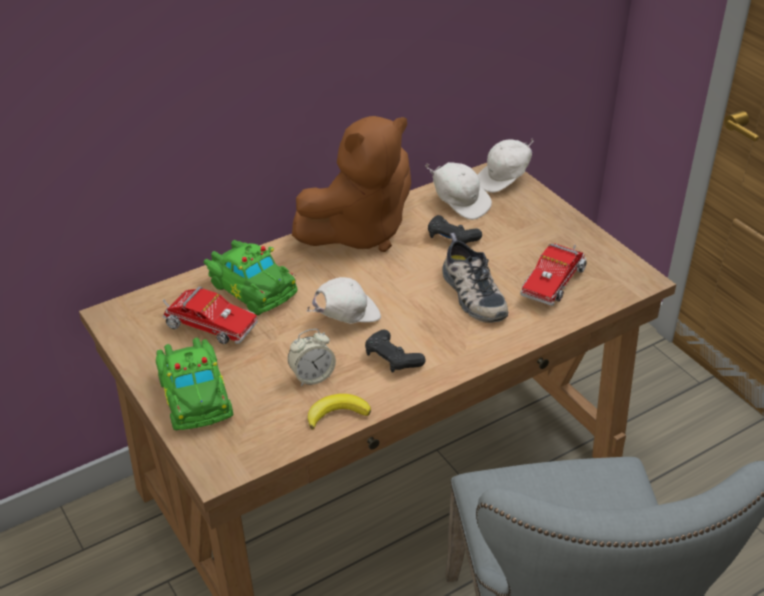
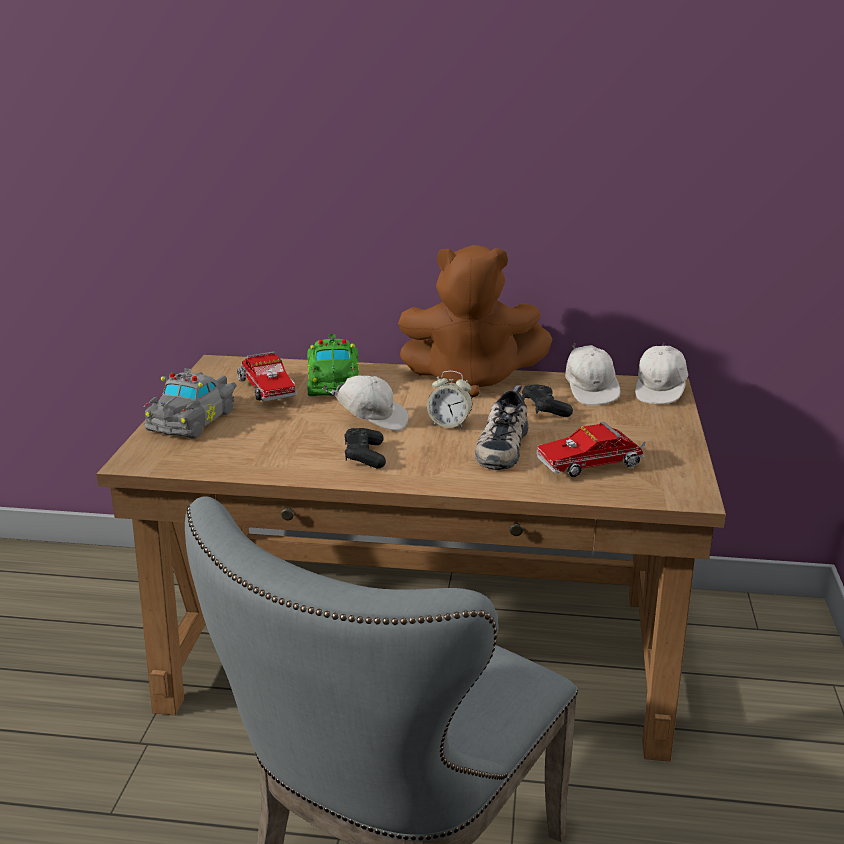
camera: 40 degrees right, 15 degrees down
(196, 394) = (194, 419): green toy car -> grey toy car
(312, 376) = (287, 442): alarm clock -> alarm clock (449, 424)
(337, 413) = (266, 468): banana -> none
(504, 180) = (660, 391): white cap -> white cap turned 75 degrees counterclockwise

